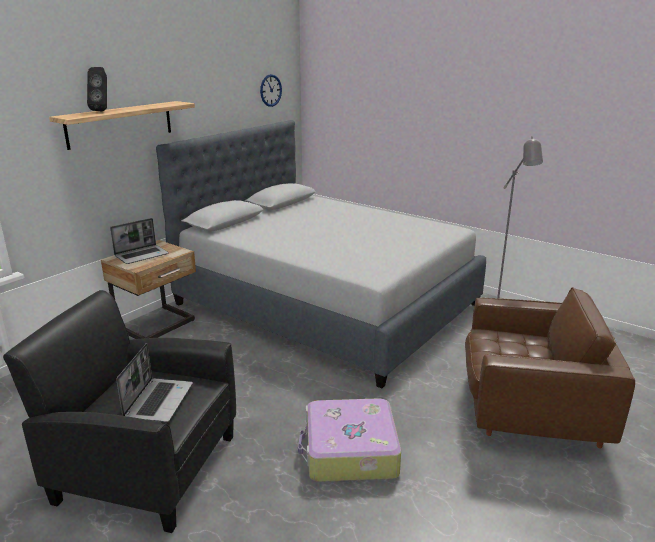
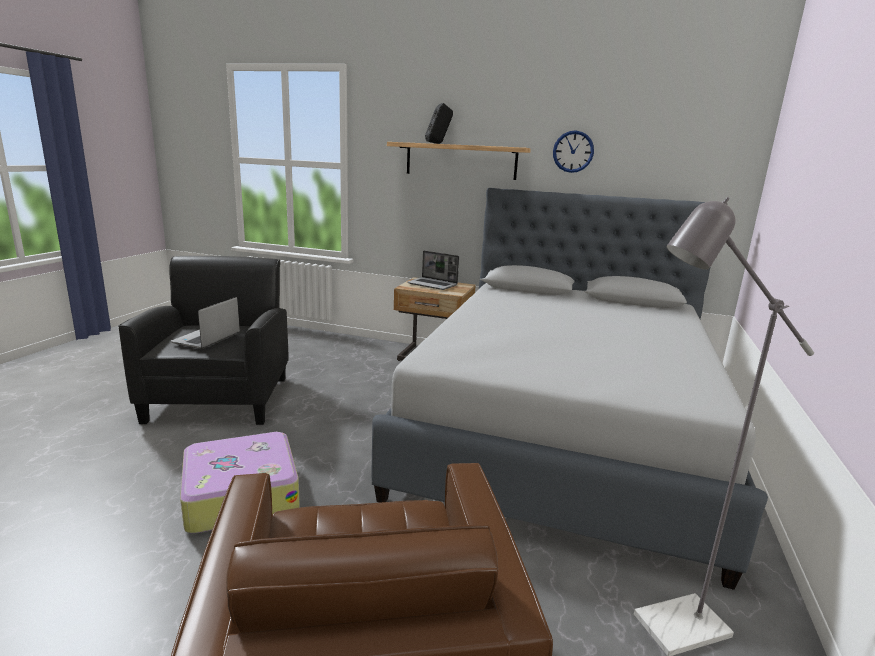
camera: 70 degrees right, 5 degrees down
(158, 401) = (206, 339): laptop -> laptop turned 120 degrees clockwise
(270, 90) = (694, 156): wall clock -> wall clock (573, 151)

